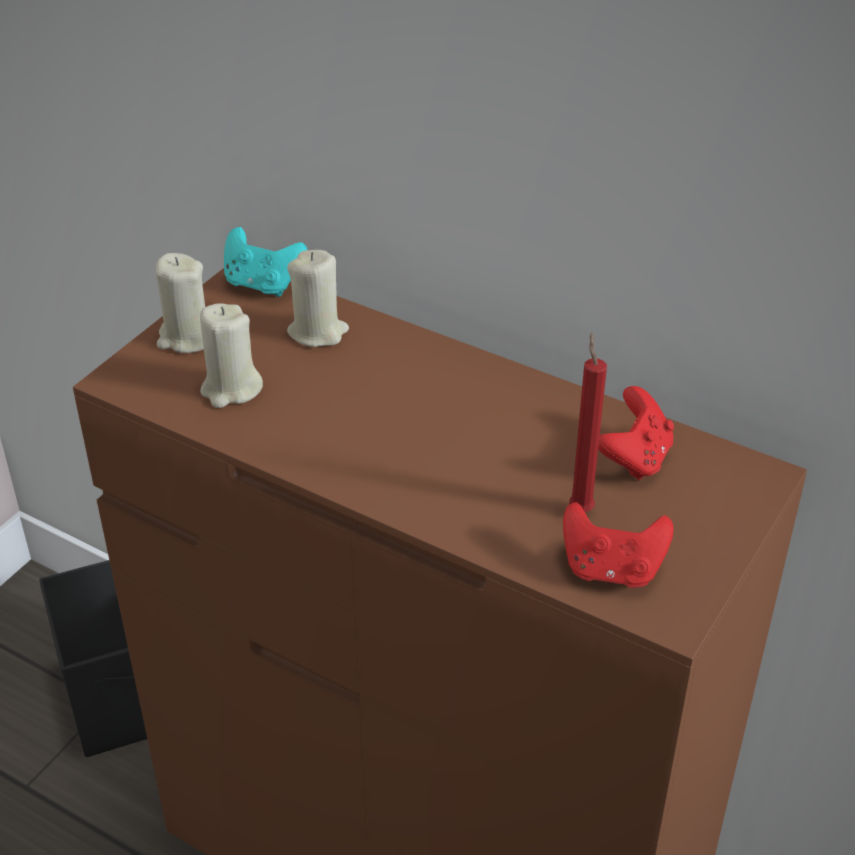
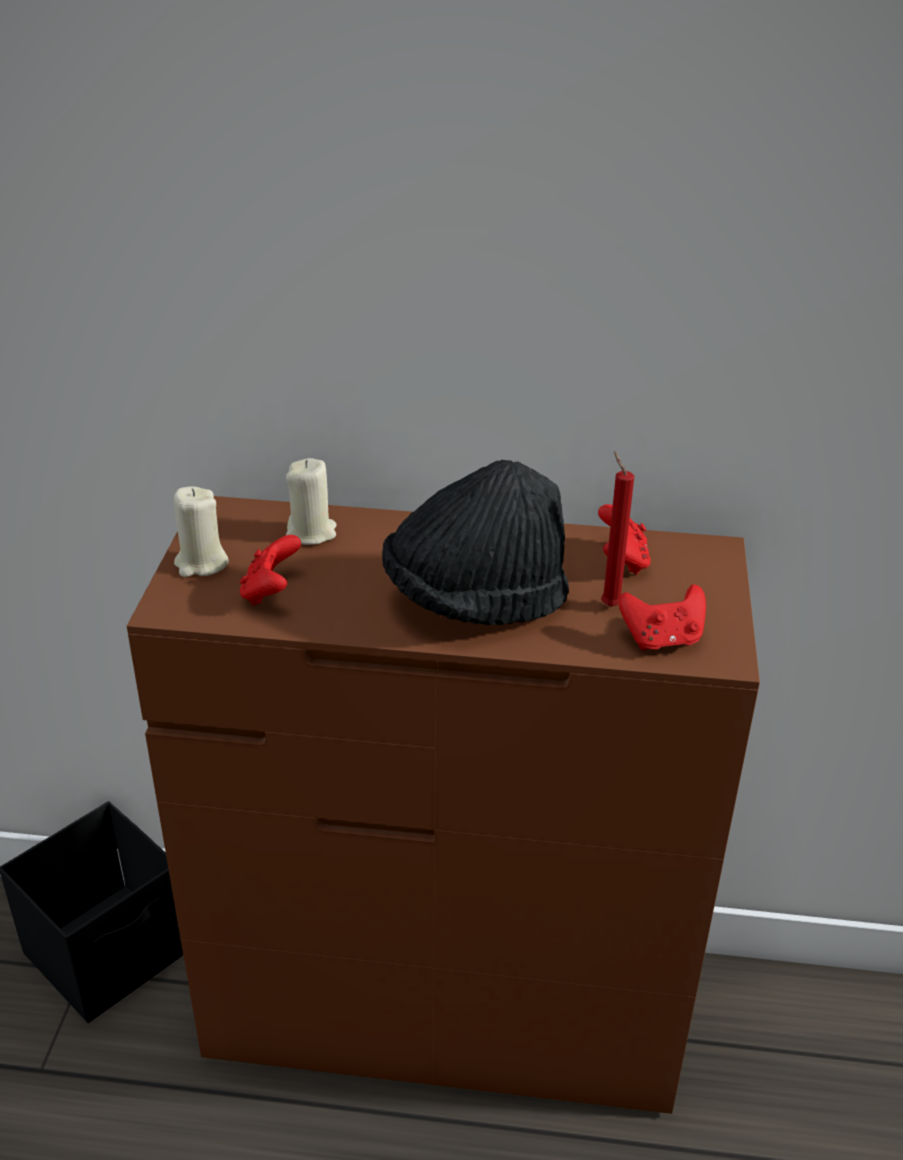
camera: 25 degrees left, 5 degrees down
(231, 389) = (270, 592): beige candle -> red game controller
(263, 284) = (237, 508): turquoise game controller -> none
(435, 458) = (475, 599): none -> black hat

